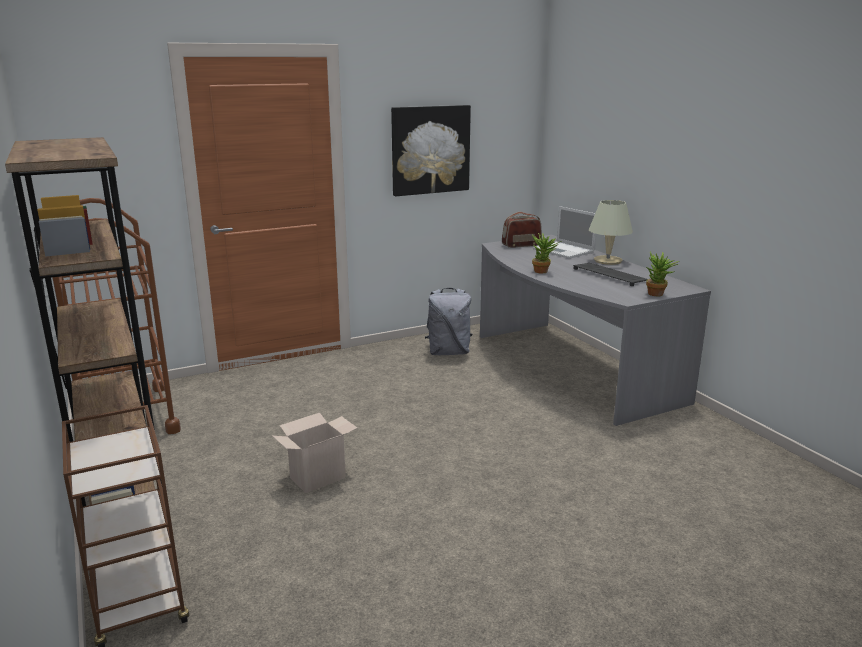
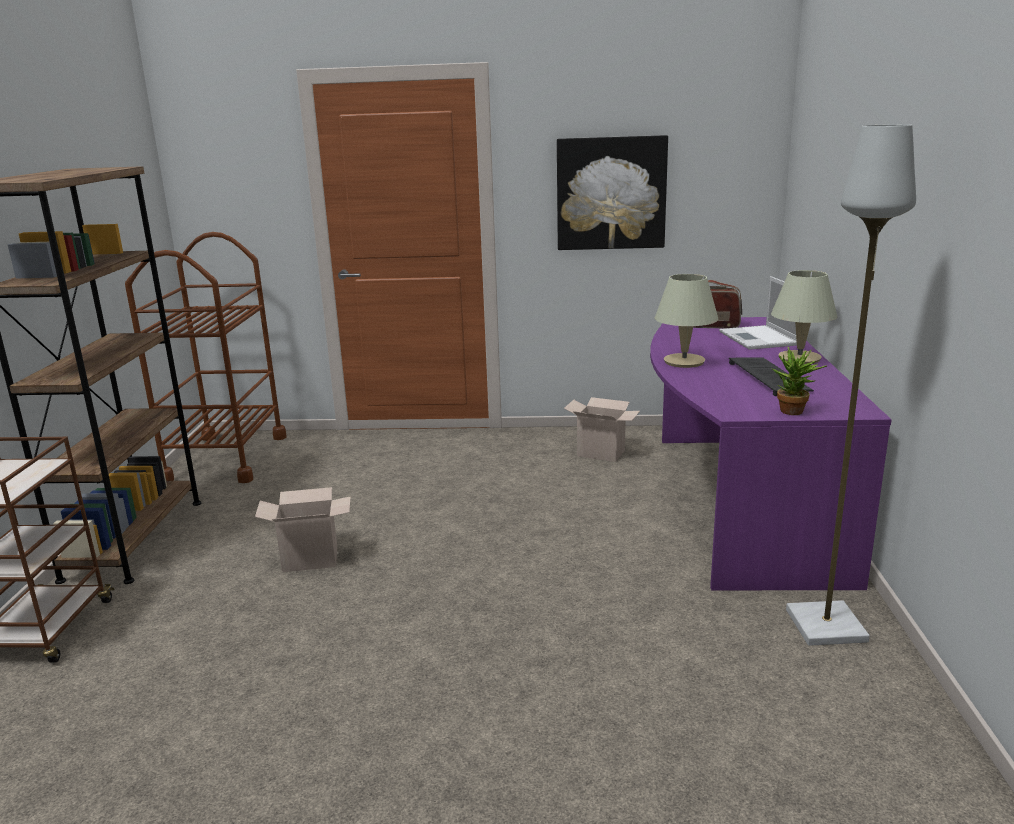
camera: 30 degrees right, 0 degrees up
(448, 352) = (602, 453): grey backpack -> cardboard box
(543, 271) = (683, 362): potted plant -> beige table lamp
(569, 368) = (735, 502): grey desk -> purple desk
(697, 429) = (827, 626): none -> grey floor lamp

